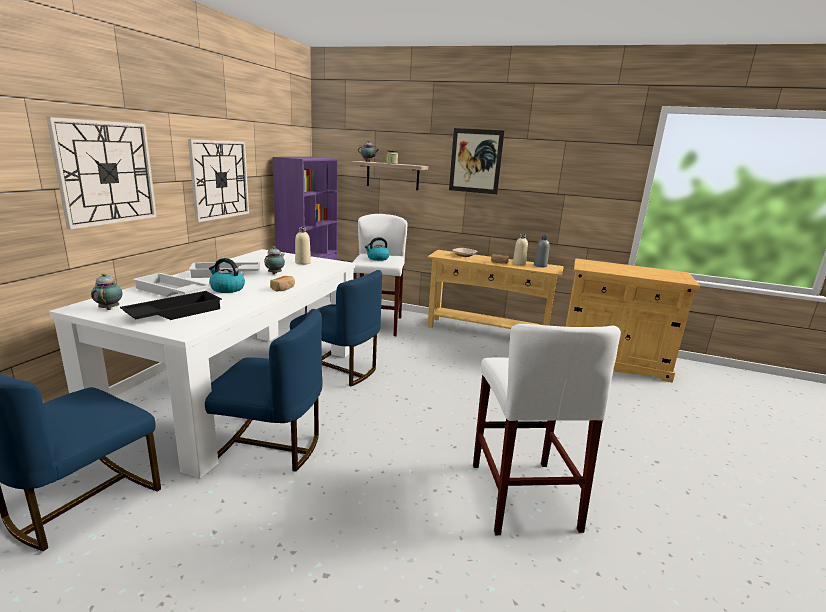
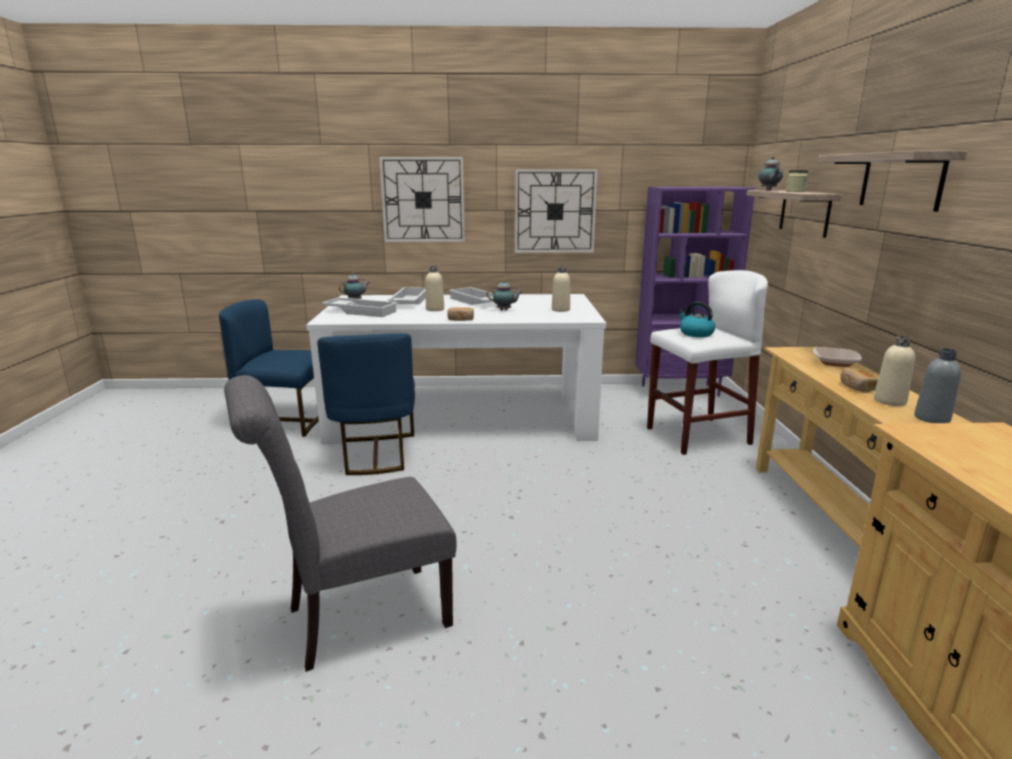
camera: 70 degrees right, 0 degrees up
(174, 312) = (361, 311): black tray -> white tray
(227, 289) = (435, 309): kettle -> beige bottle
(338, 369) = (543, 445): blue chair -> none
(475, 161) = (901, 181): picture -> shelf
(523, 495) = (358, 618): white stool -> grey chair

